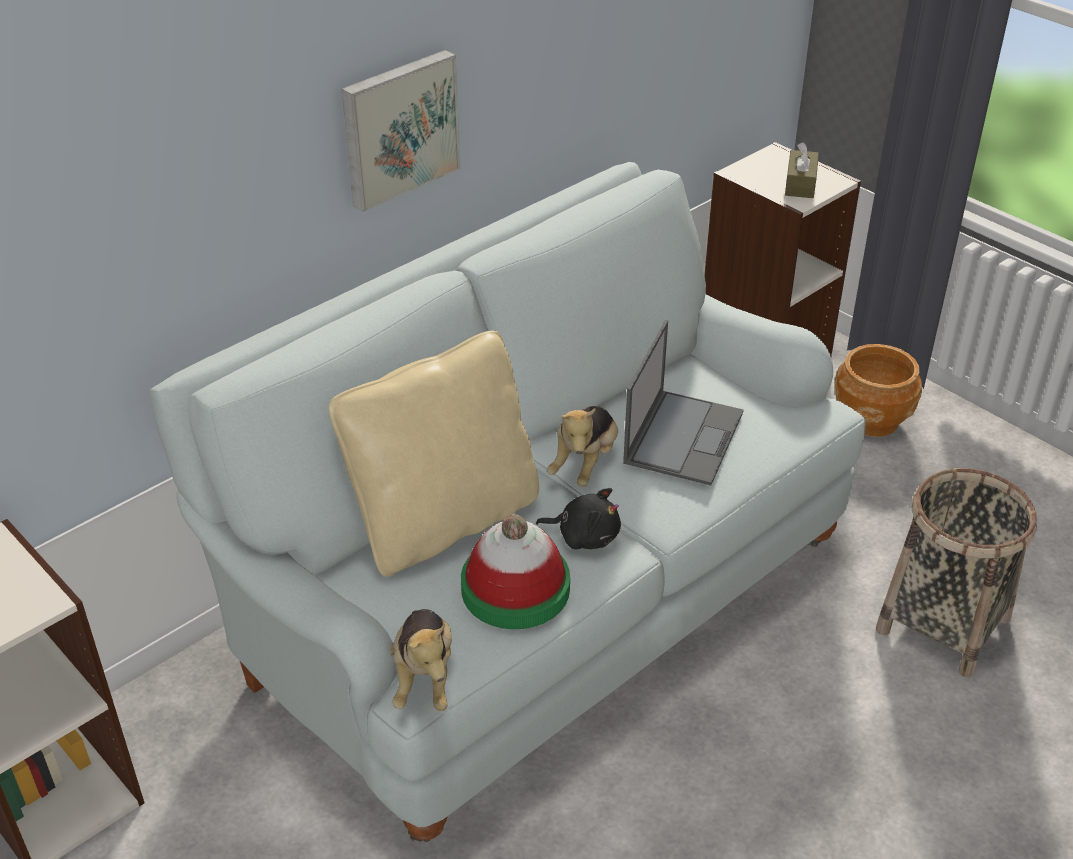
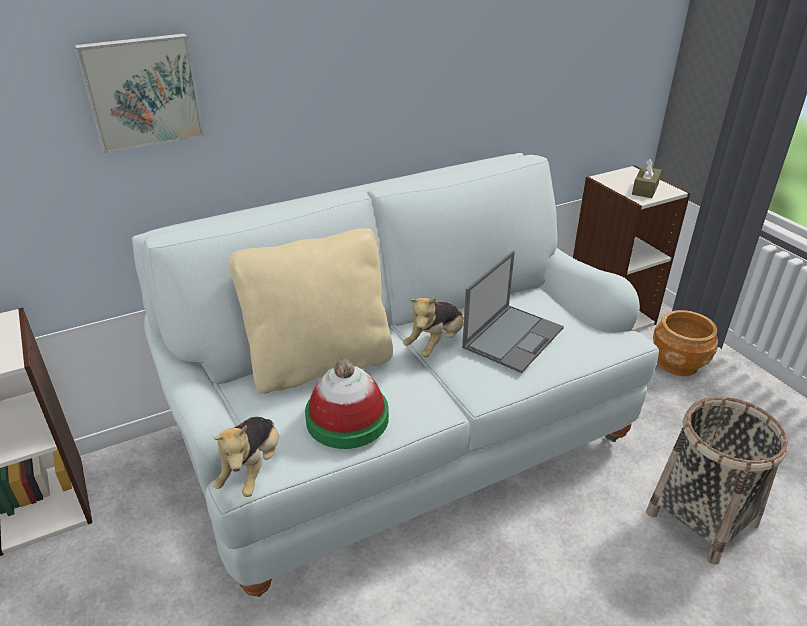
camera: 15 degrees right, 5 degrees down
(399, 128) = (340, 89): picture -> picture (142, 91)
(584, 536) = (415, 392): black plush toy -> none

